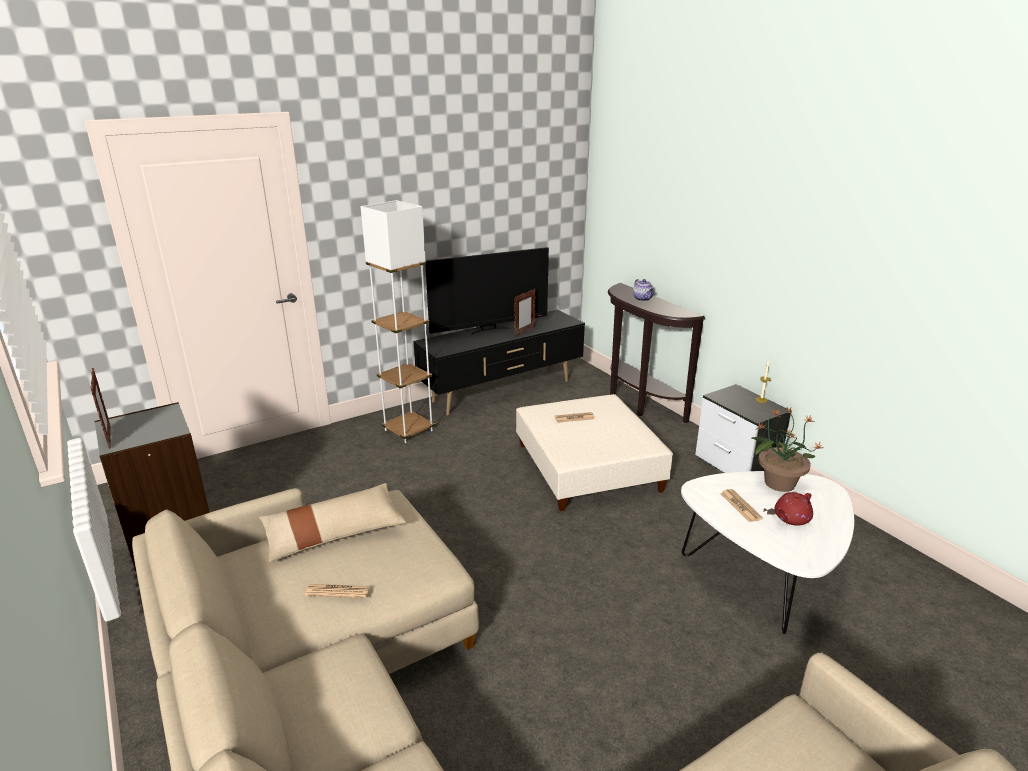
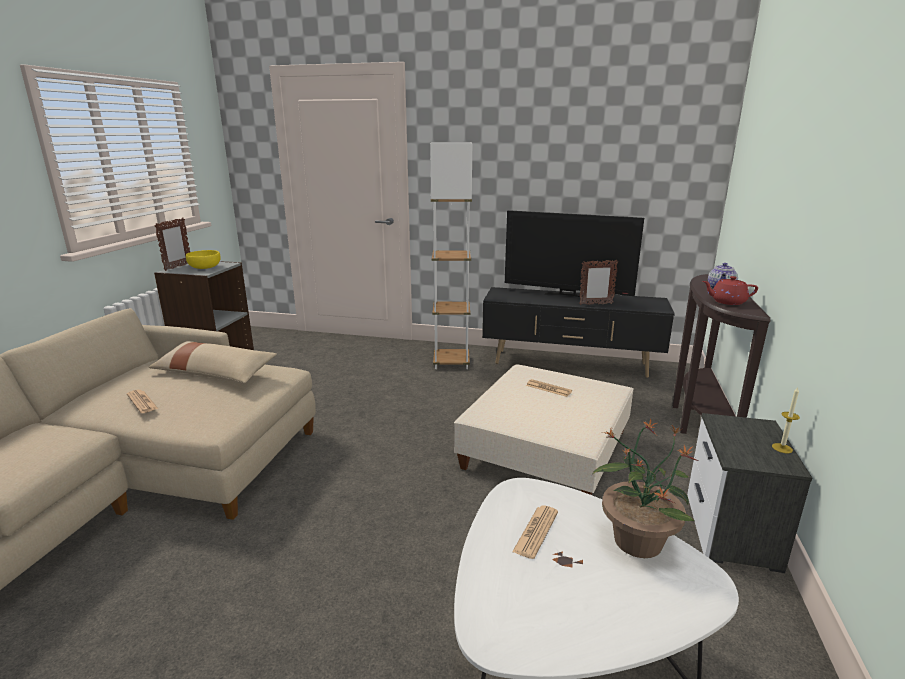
camera: 45 degrees right, 5 degrees down
(151, 425) = (204, 267): none -> yellow bowl
(791, 518) = (574, 583): red teapot -> red teapot (727, 302)

